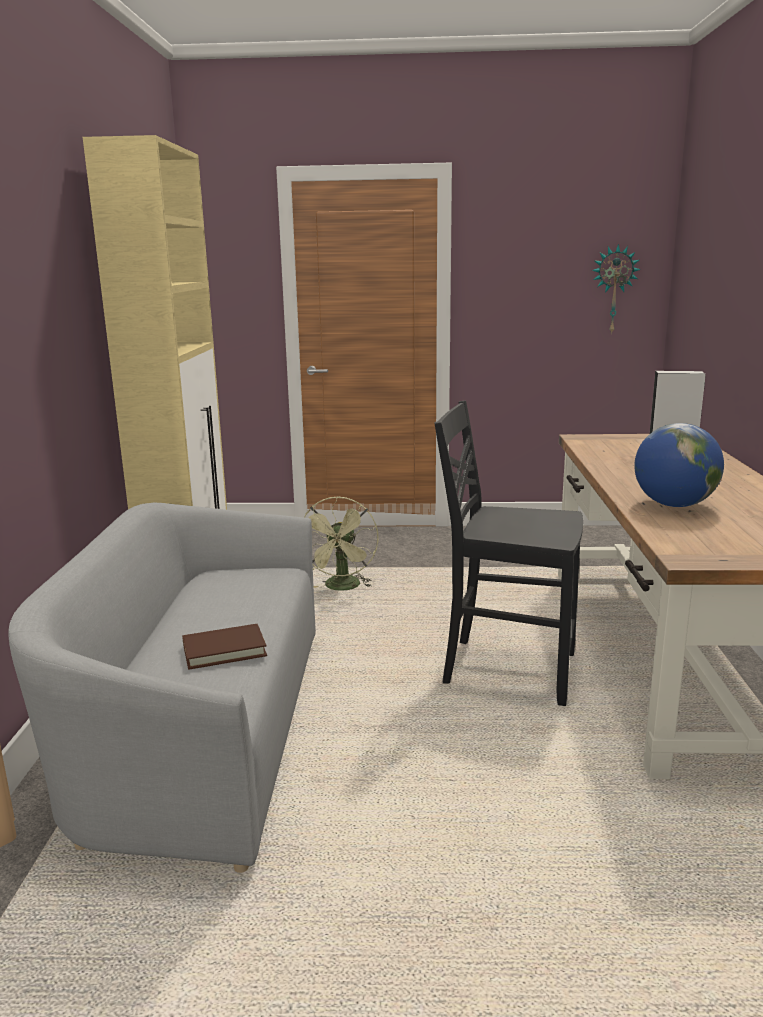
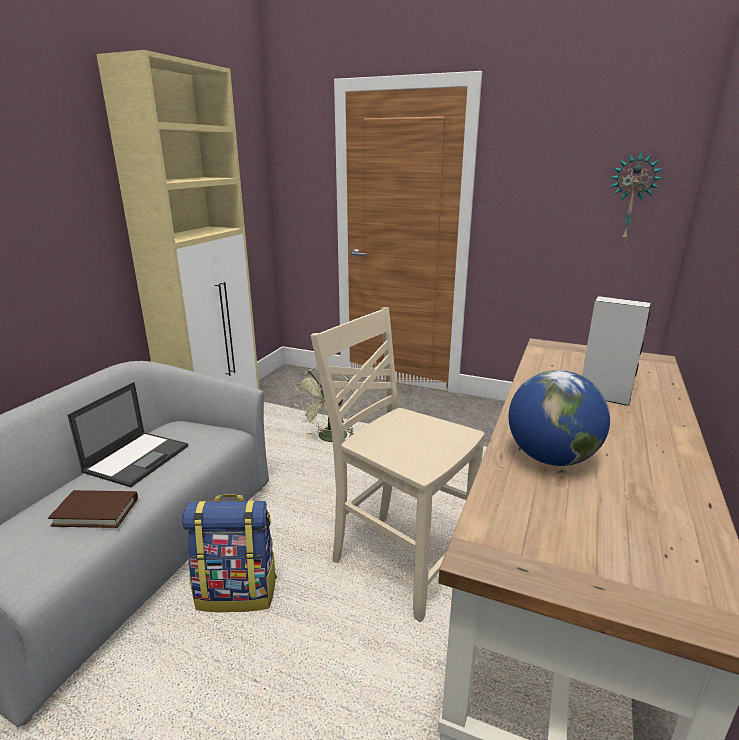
camera: 20 degrees right, 5 degrees up
(208, 605) = (137, 458): none -> laptop
(367, 727) = (238, 592): none -> backpack
(506, 669) = (398, 560): black chair -> beige chair

